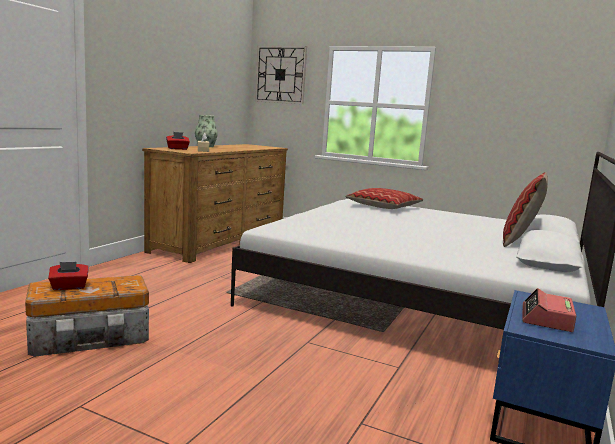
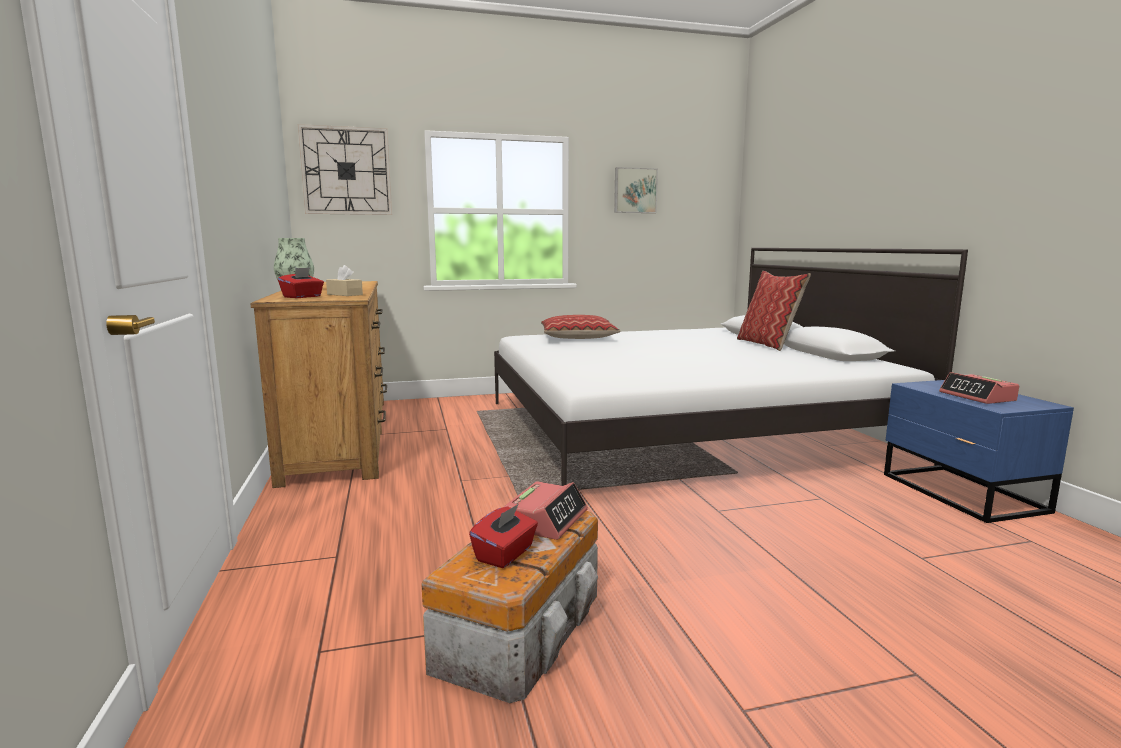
camera: 40 degrees left, 0 degrees up
(119, 284) = (546, 520): none -> alarm clock
(492, 91) = (635, 190): none -> picture

